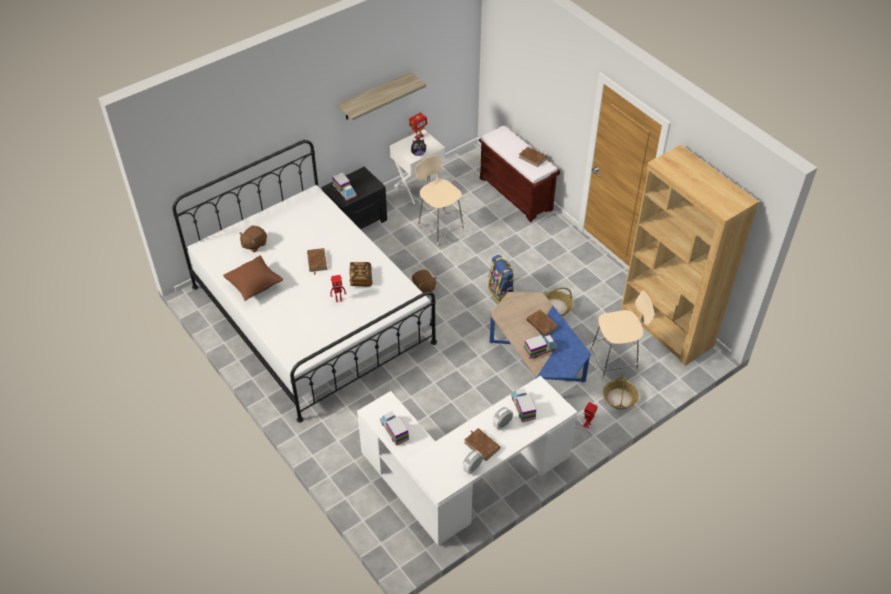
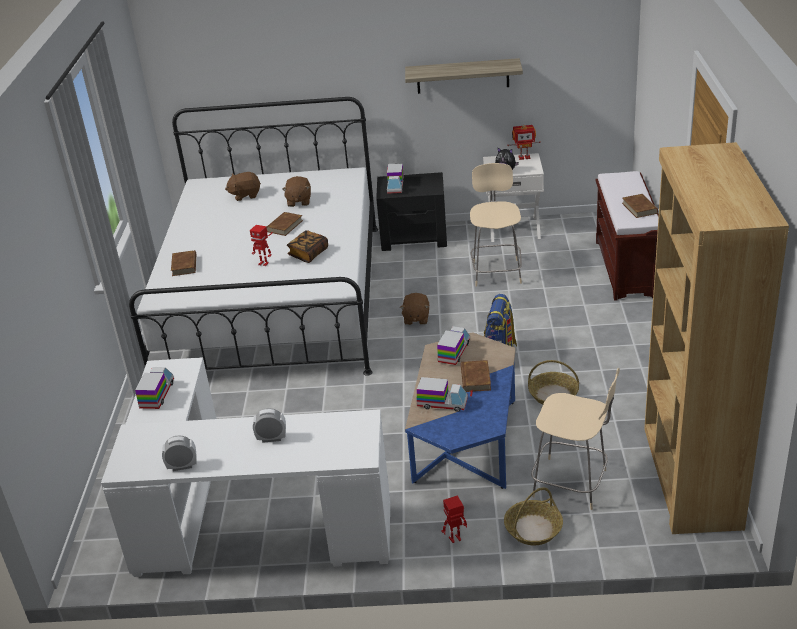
camera: 40 degrees right, 15 degrees down
(254, 285) = (202, 226): brown pillow -> none
(302, 235) = (298, 201): none -> brown plush toy
(482, 445) = (222, 449): brown book -> brown book (184, 265)
(523, 408) = (316, 433): toy truck -> toy truck (454, 352)

